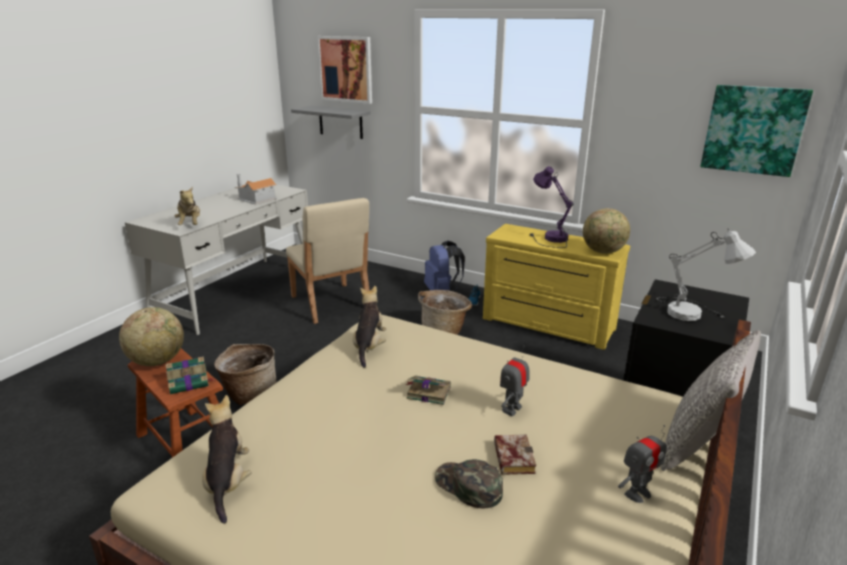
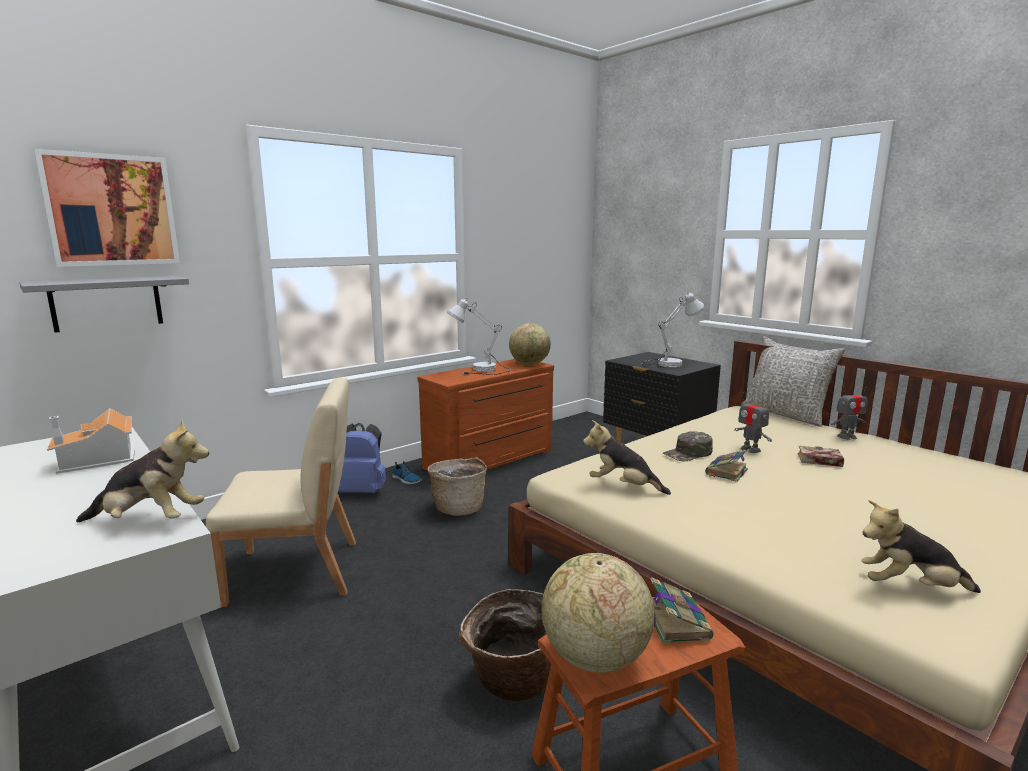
camera: 70 degrees left, 10 degrees down
(468, 486) = (862, 479): green cap -> green cap (688, 453)
(547, 325) = (491, 460): yellow dresser -> brown dresser
(548, 239) = (480, 371): purple table lamp -> white table lamp
(637, 493) = (847, 437): toy robot -> toy robot turned 90 degrees clockwise
(753, 130) = (562, 247): picture -> none

